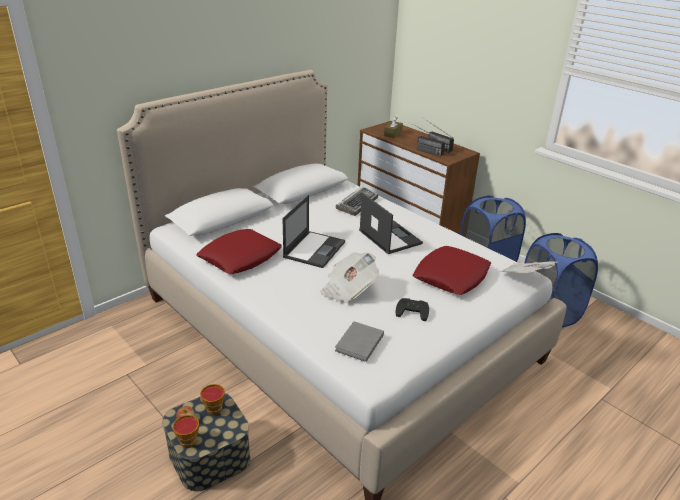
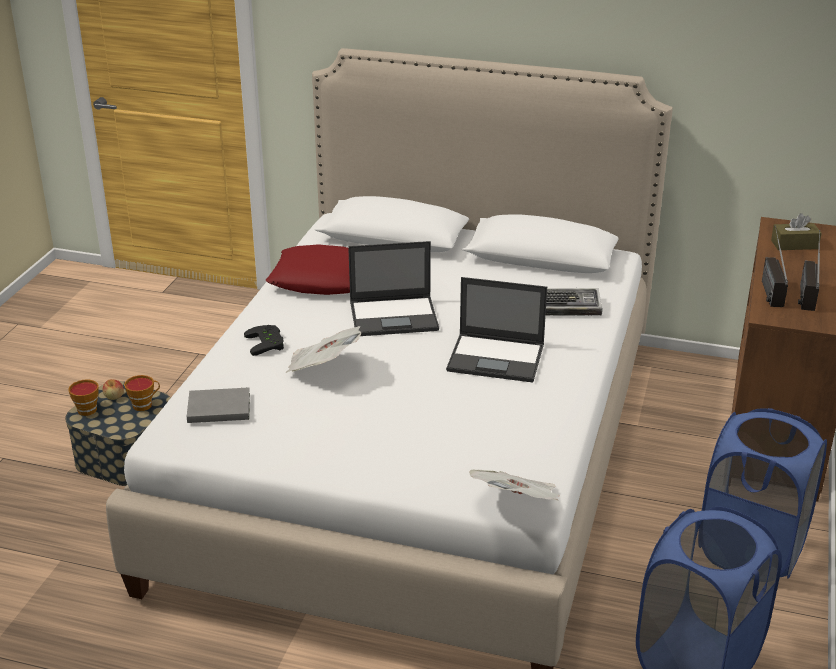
camera: 60 degrees right, 0 degrees up
(389, 237) = (497, 358): laptop -> laptop turned 75 degrees clockwise
(413, 310) = (326, 427): black game controller -> black game controller (268, 343)
(451, 276) = (448, 436): red pillow -> none

